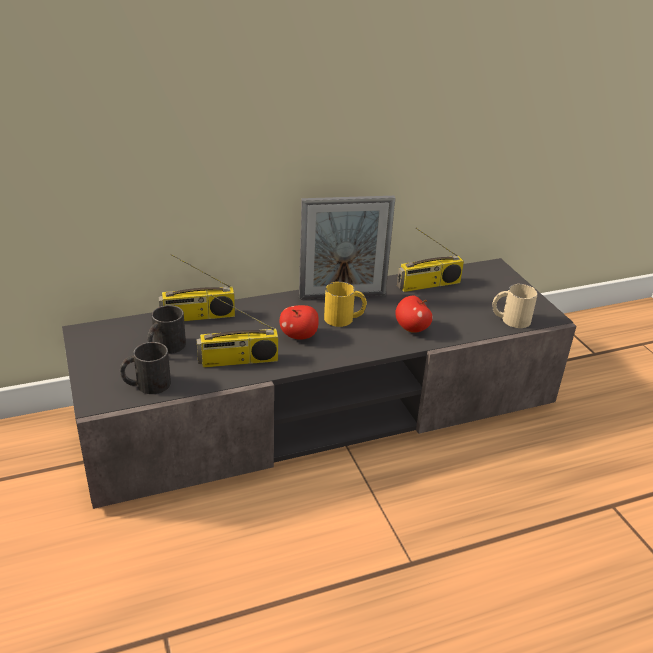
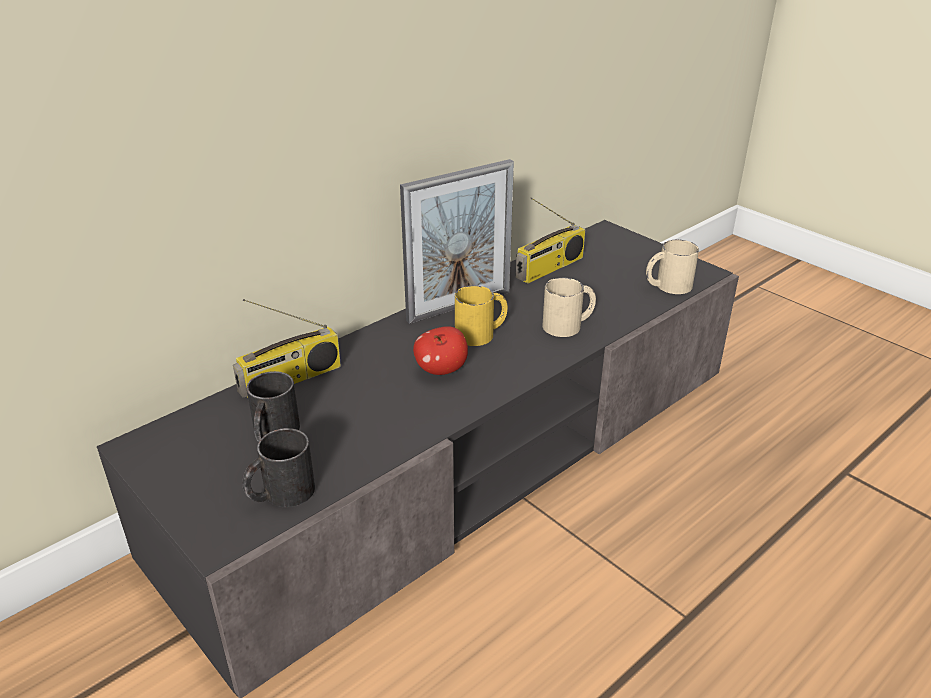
camera: 20 degrees left, 0 degrees up
(238, 361) = (385, 424): radio -> none
(411, 328) = (569, 325): apple -> beige mug

